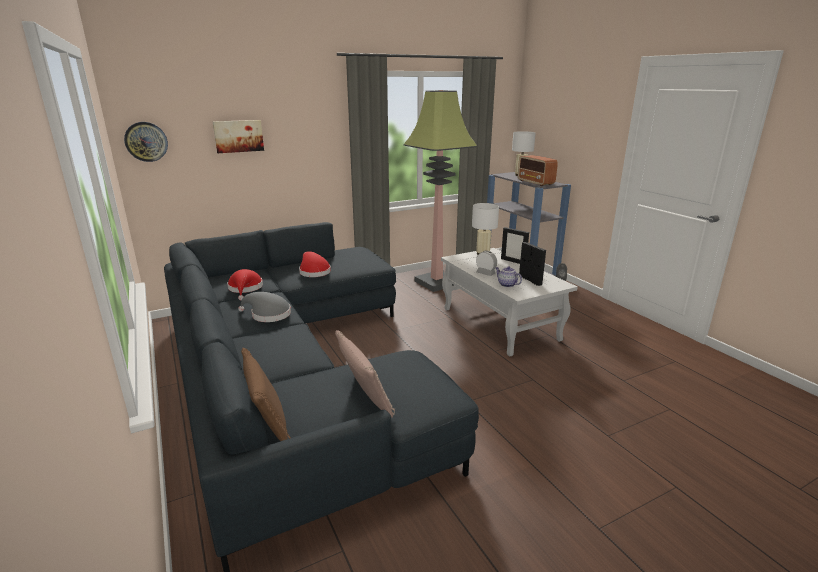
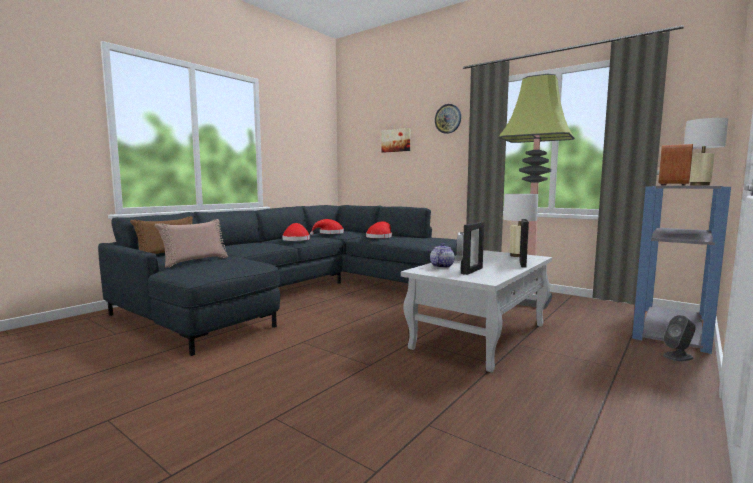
camera: 65 degrees right, 15 degrees down
(146, 141) = (350, 145): wall clock -> wall clock (448, 119)
(268, 314) = (296, 240): grey hat -> red hat

